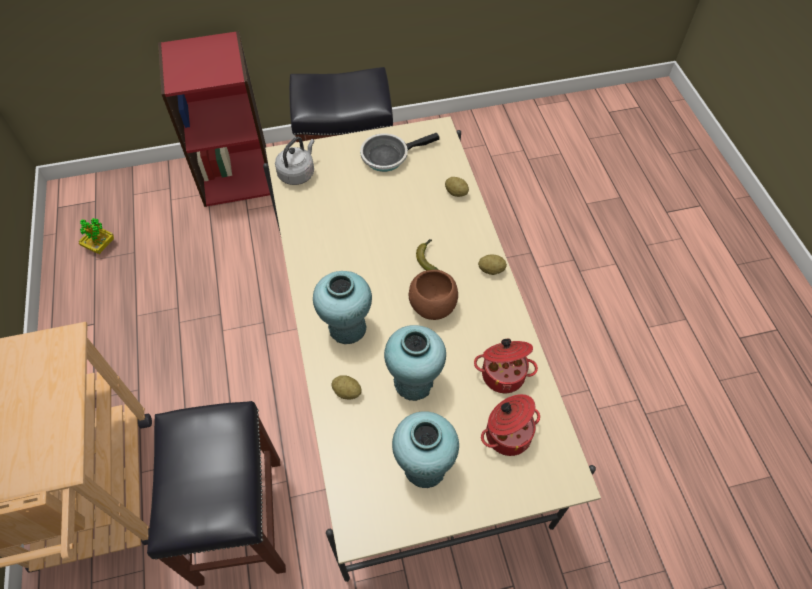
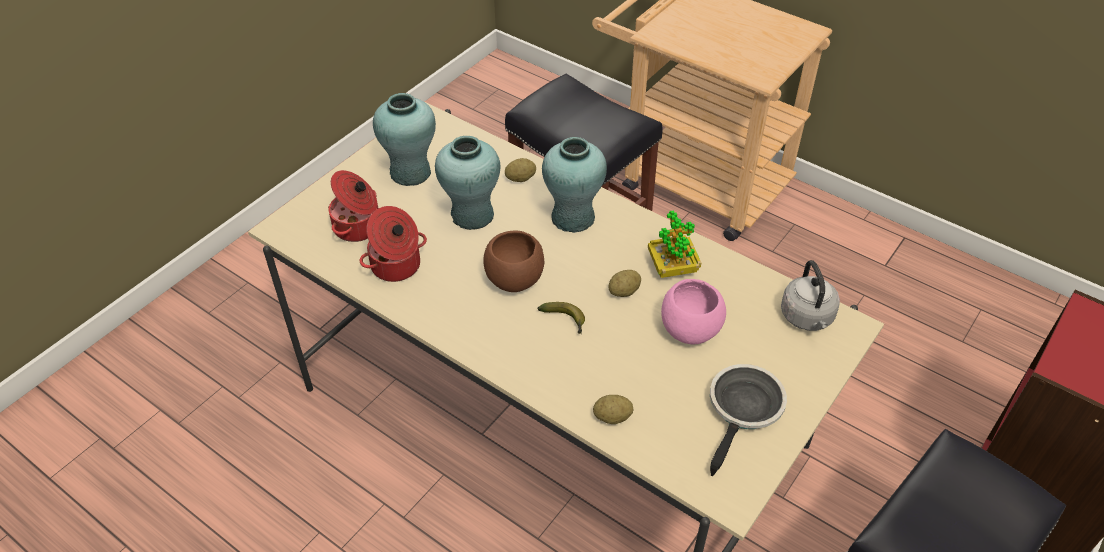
camera: 140 degrees right, 10 degrees down
(100, 245) = (1000, 323): potted plant -> potted plant (672, 268)
(366, 207) = (689, 331): none -> pink bowl
(491, 270) = (487, 351): potato -> potato (624, 292)

